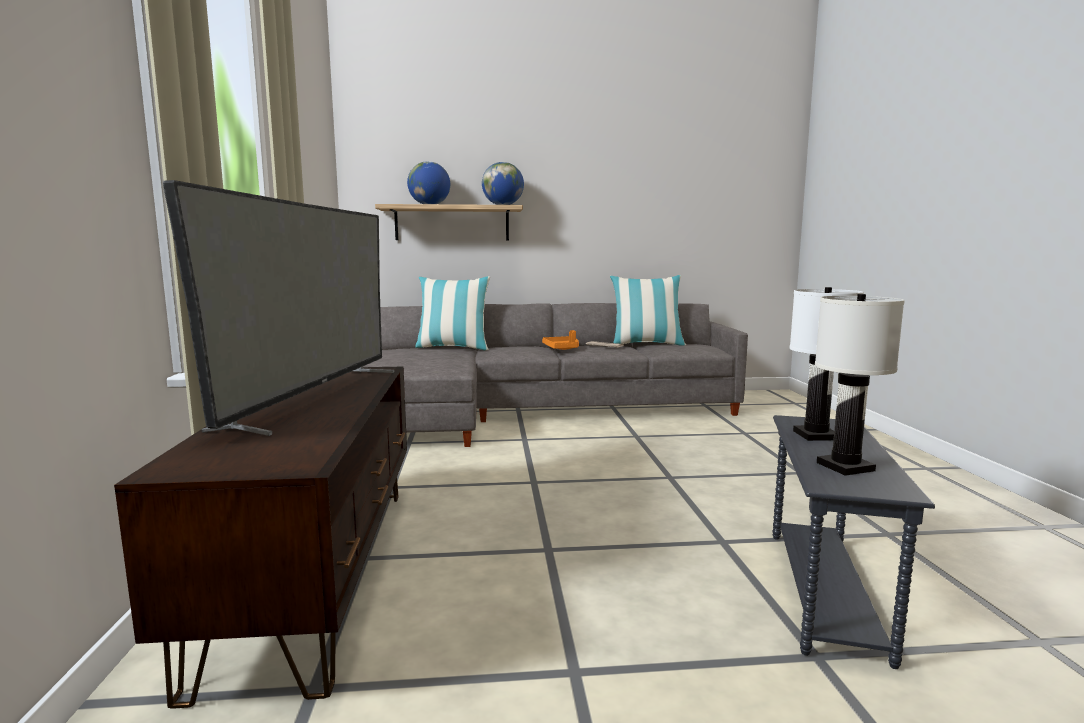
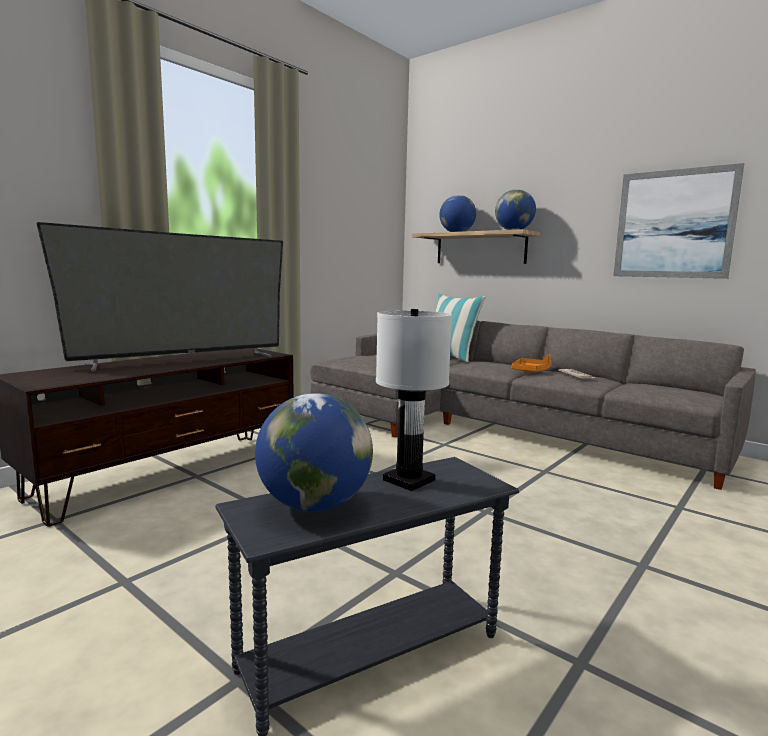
camera: 45 degrees right, 0 degrees up
(641, 205) = (674, 224): none -> picture
(646, 344) = (637, 382): pillow -> none
(845, 467) = (314, 505): white table lamp -> globe

